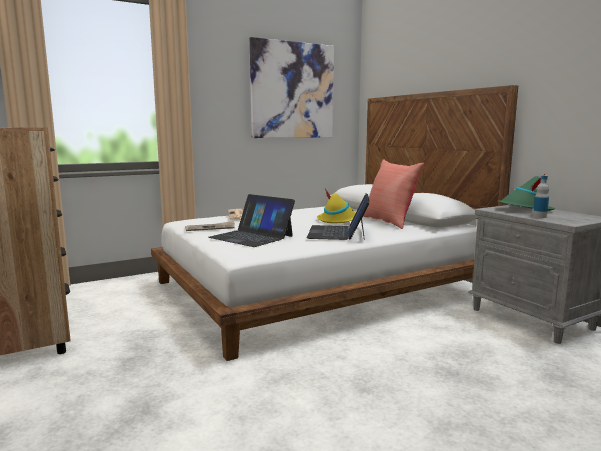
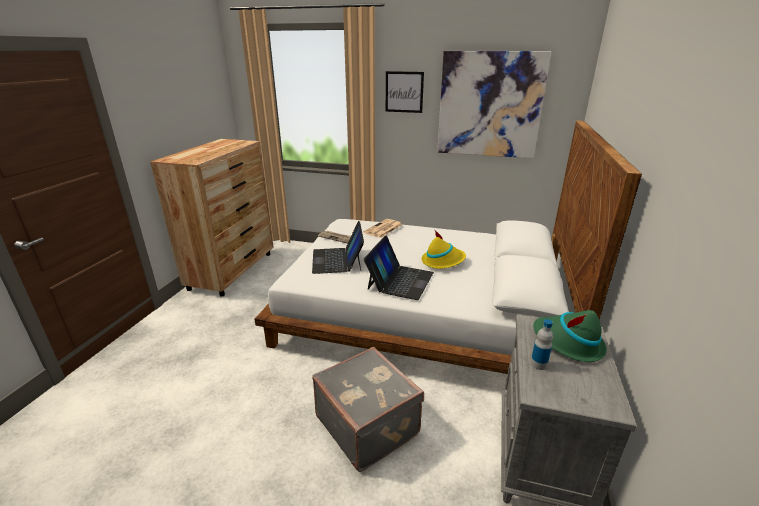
camera: 45 degrees right, 15 degrees up
(213, 76) = (404, 92): none -> picture
(338, 232) = (400, 280): laptop -> laptop turned 150 degrees clockwise
(389, 221) = (485, 281): red pillow -> none
(423, 356) = (368, 424): none -> grey suitcase

